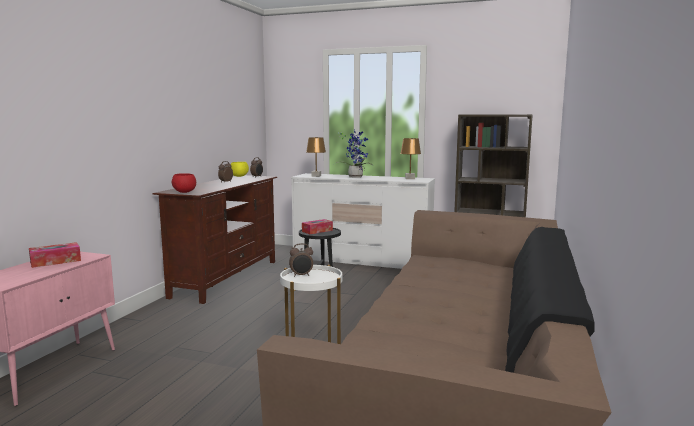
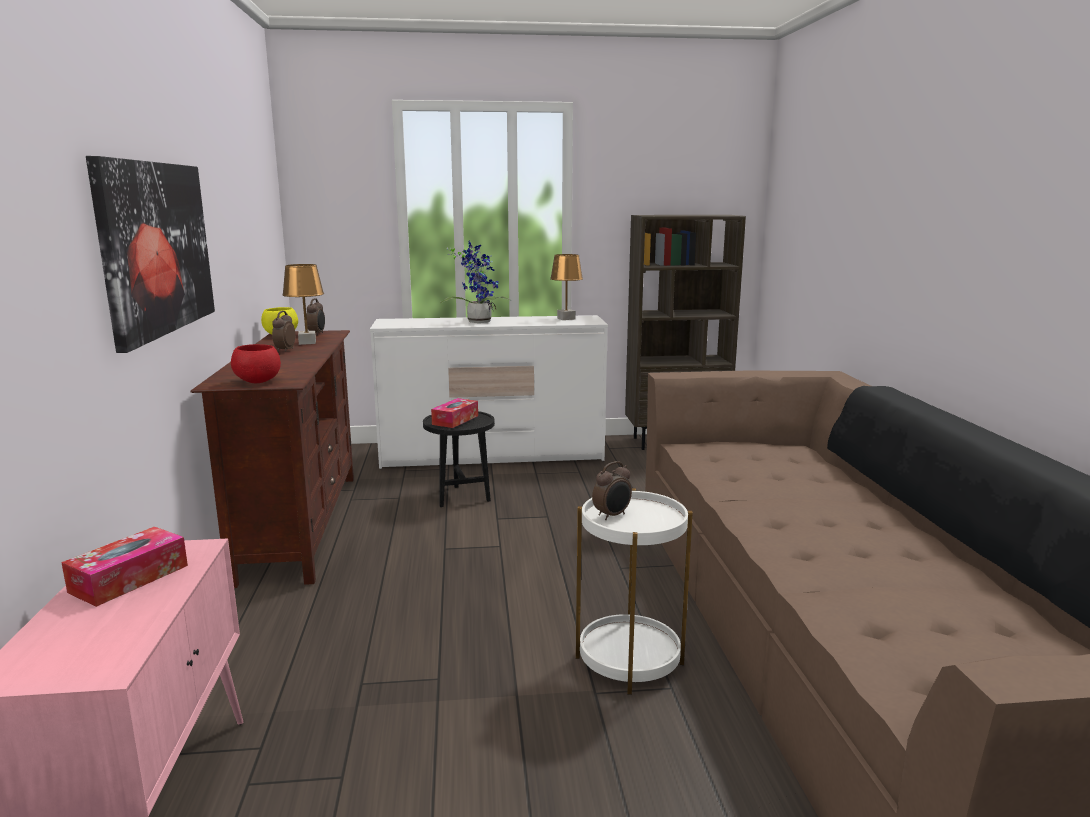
camera: 25 degrees left, 5 degrees up
(137, 122) = (156, 248): none -> picture
(316, 176) = (410, 324): brown table lamp -> brown table lamp (307, 342)

